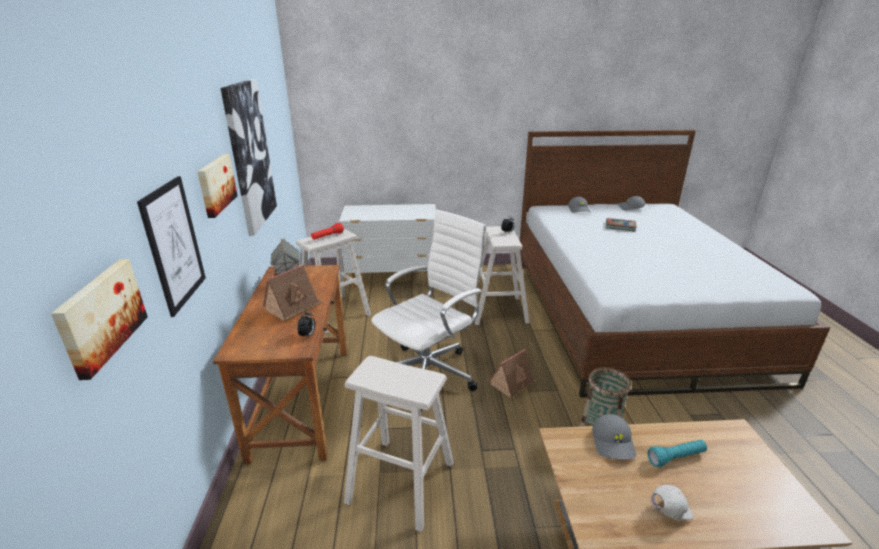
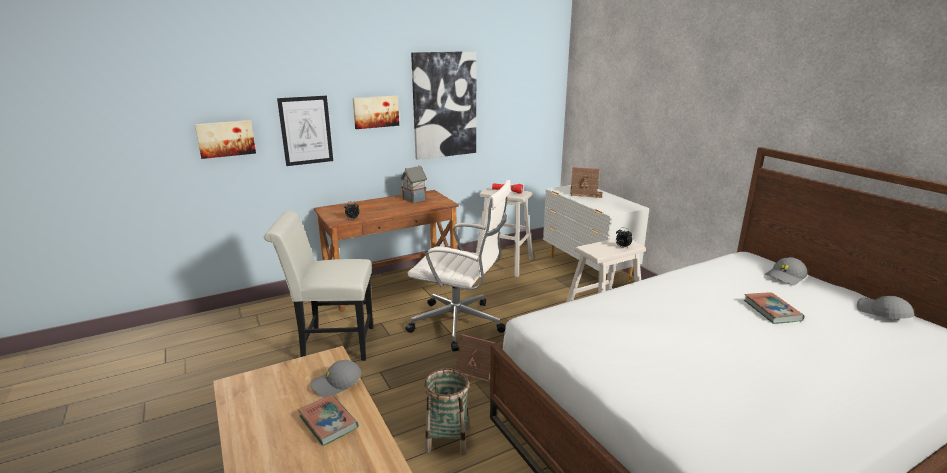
camera: 65 degrees right, 5 degrees down
(294, 307) = (384, 208): toy house -> toy house (586, 194)
(400, 482) = (332, 344): beige stool -> white chair
(668, 511) = (260, 419): white cap -> none
(676, 458) = (328, 422): turquoise flashlight -> book

